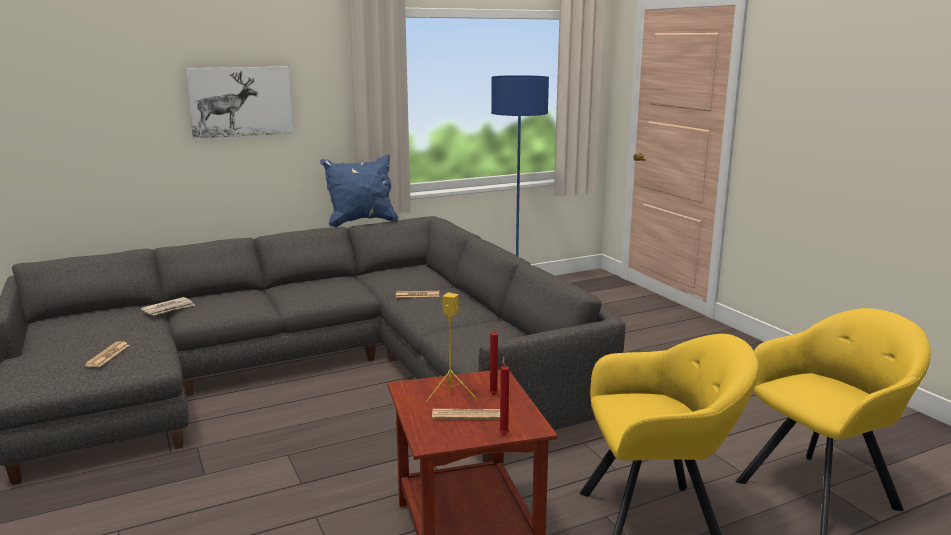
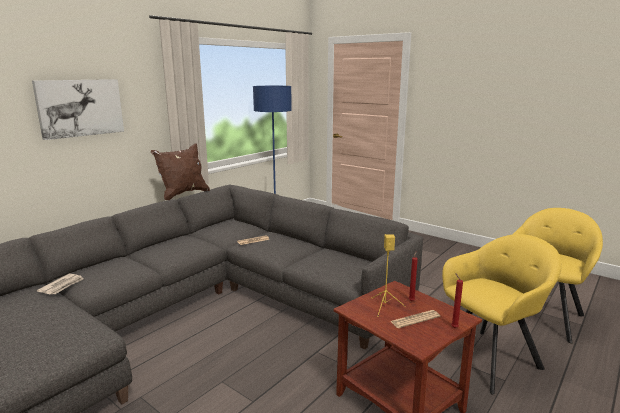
camera: 25 degrees left, 0 degrees up
(108, 355) = (45, 339): newspaper -> none
(361, 222) = (183, 194): blue pillow -> brown pillow

